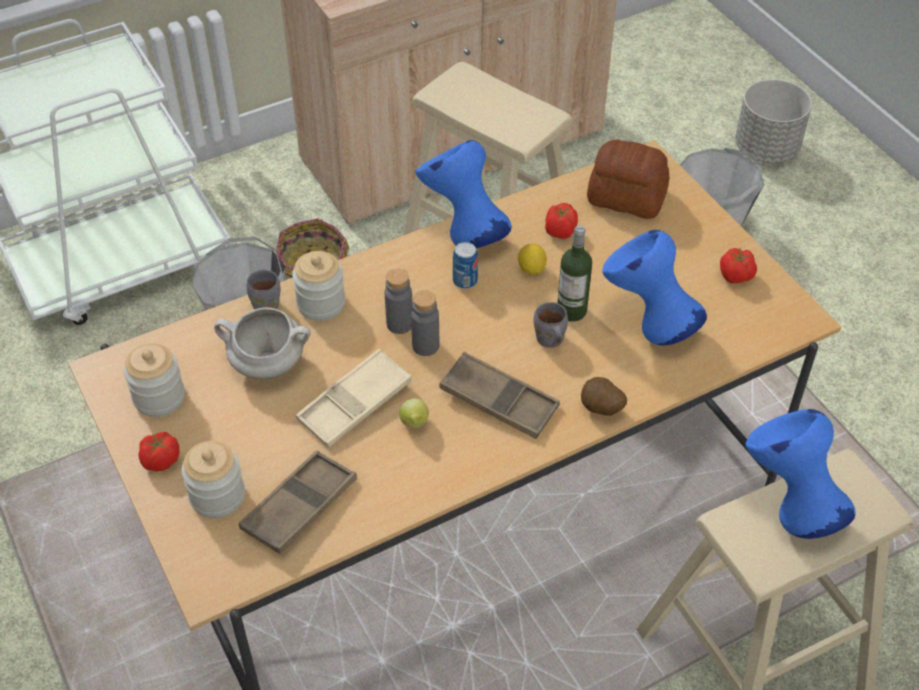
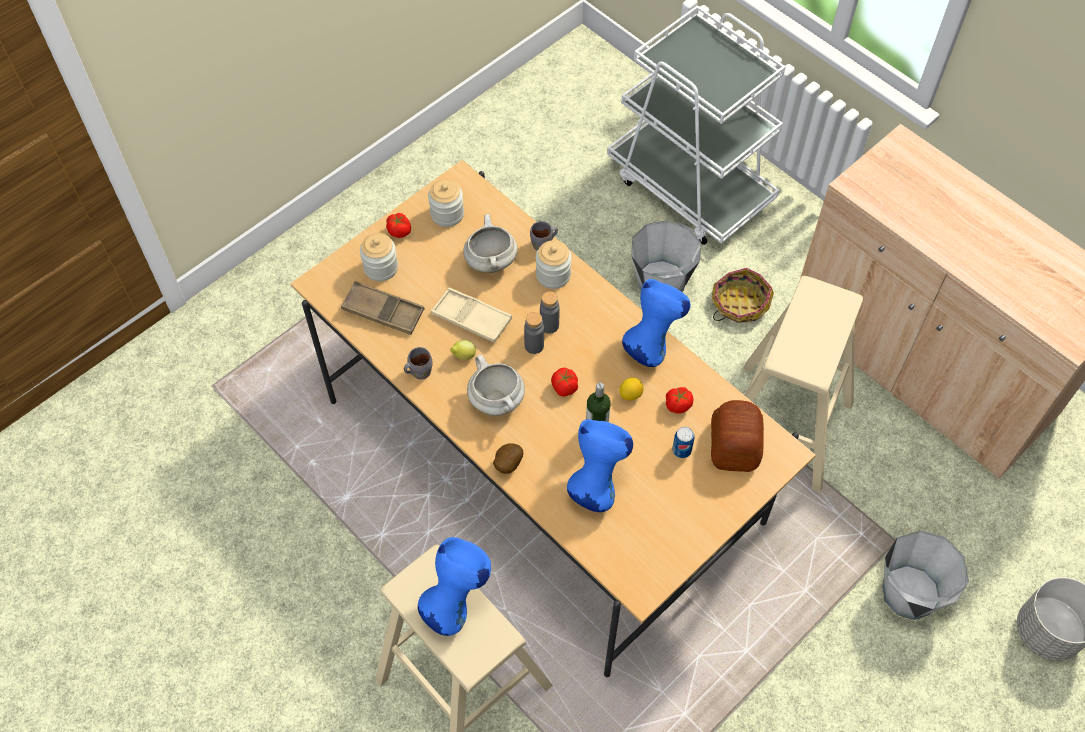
camera: 75 degrees right, 10 degrees up
(465, 281) = (603, 355): can -> can (681, 450)
(499, 401) = (497, 400): brown tray -> white cooking pot
(548, 341) = (562, 419): grey mug -> grey mug (419, 371)
(736, 276) = (672, 537): tomato -> tomato (564, 388)

